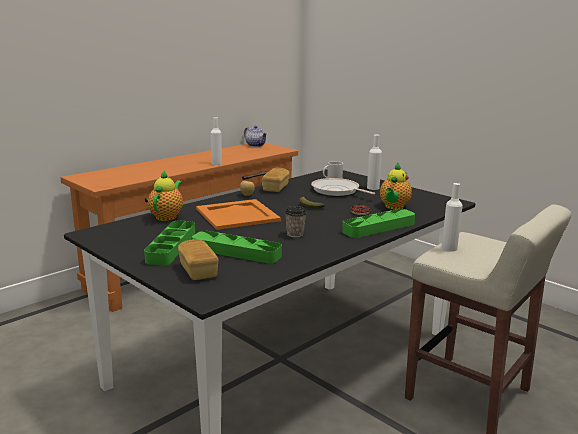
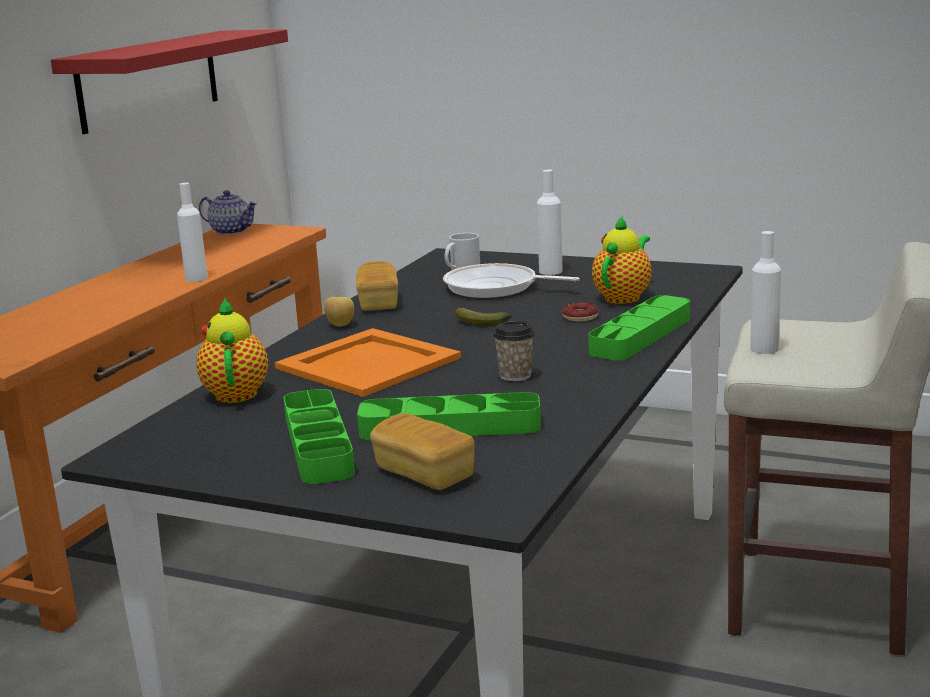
camera: 20 degrees left, 0 degrees up
(223, 68) = (149, 80): none -> red shelf
(393, 207) = (624, 297): teapot -> teapot turned 150 degrees counterclockwise

